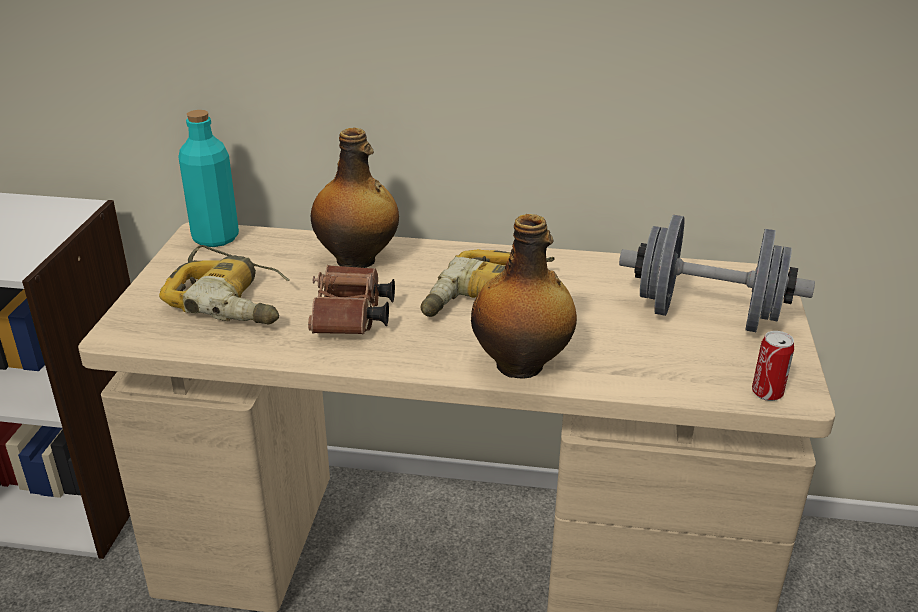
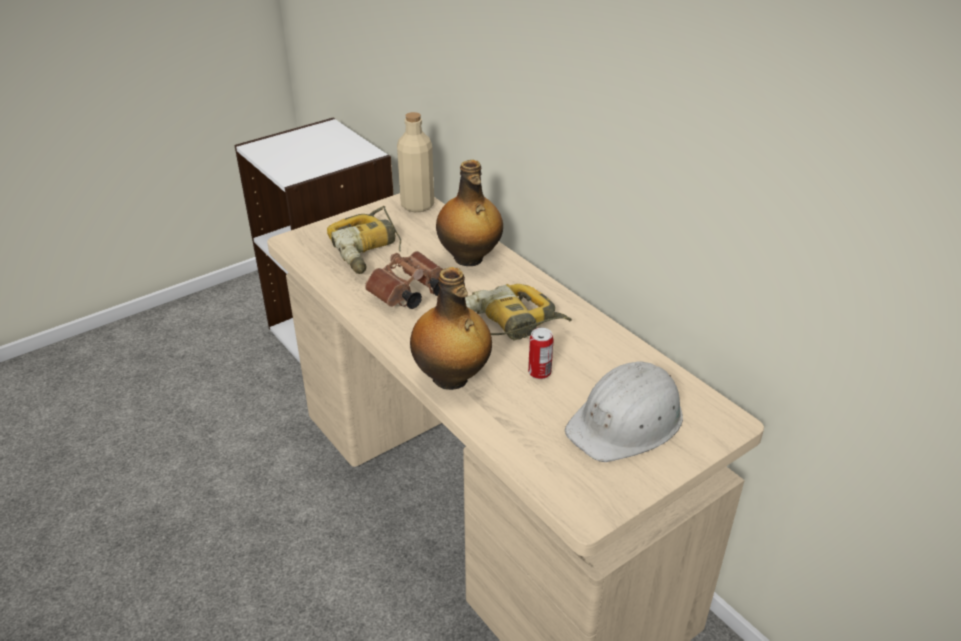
camera: 45 degrees right, 5 degrees up
(215, 238) = (417, 205): turquoise bottle -> beige bottle
(707, 315) = (627, 421): grey dumbbell -> white hard hat
(767, 392) = (571, 496): can -> can (539, 372)

